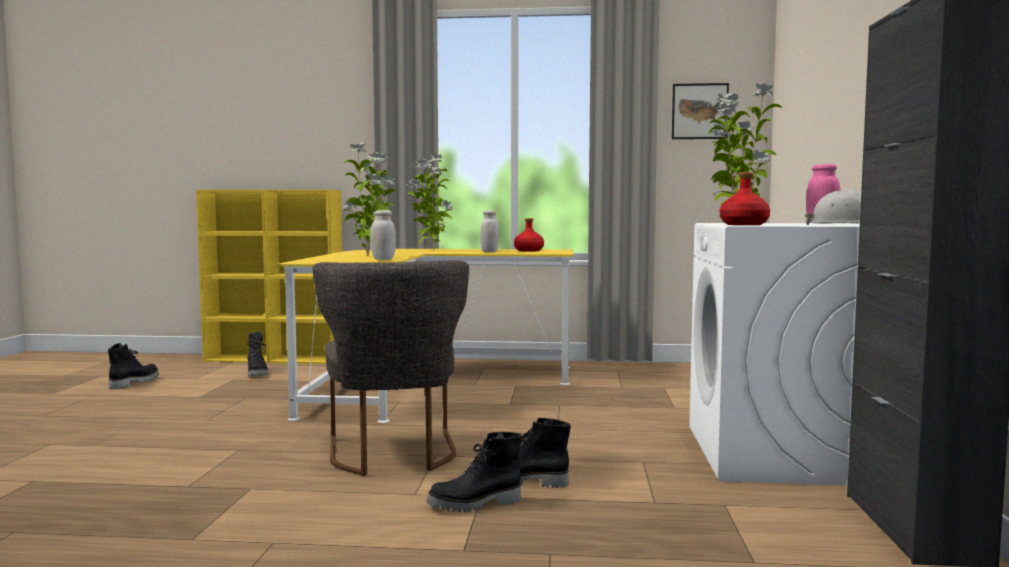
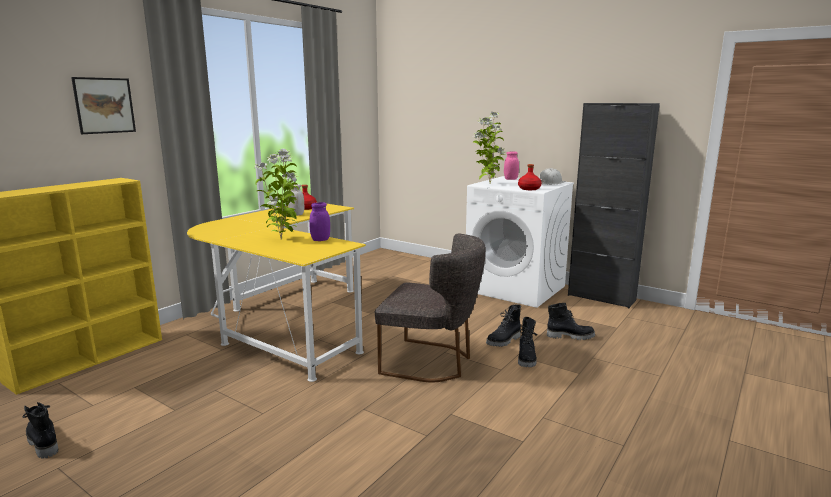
camera: 60 degrees left, 10 degrees up
(257, 373) = (132, 374): black boot -> black boot (570, 336)
(383, 259) = (320, 240): white jar -> purple jar
(431, 250) = (247, 221): potted plant -> none
(699, 111) = (350, 100): picture -> picture (104, 105)

